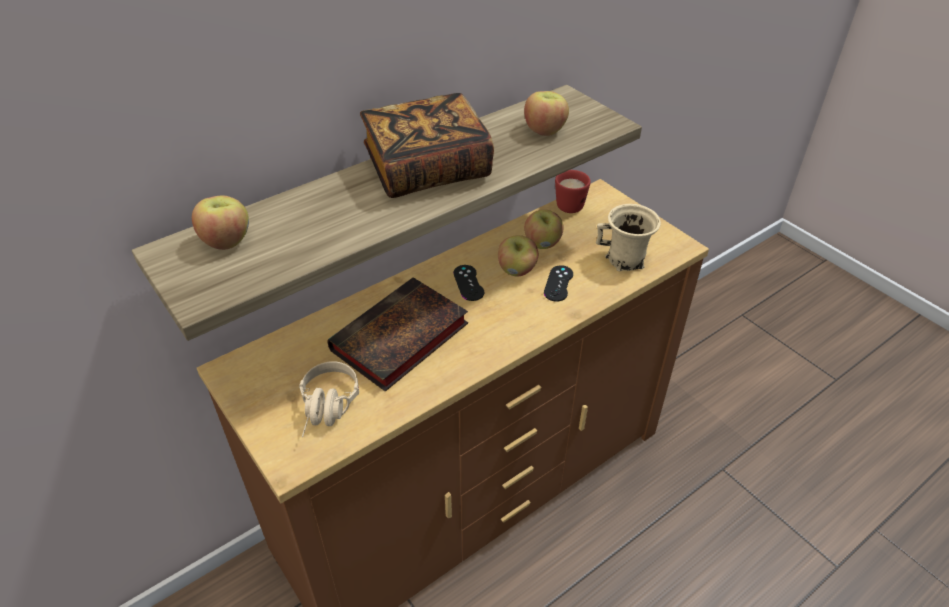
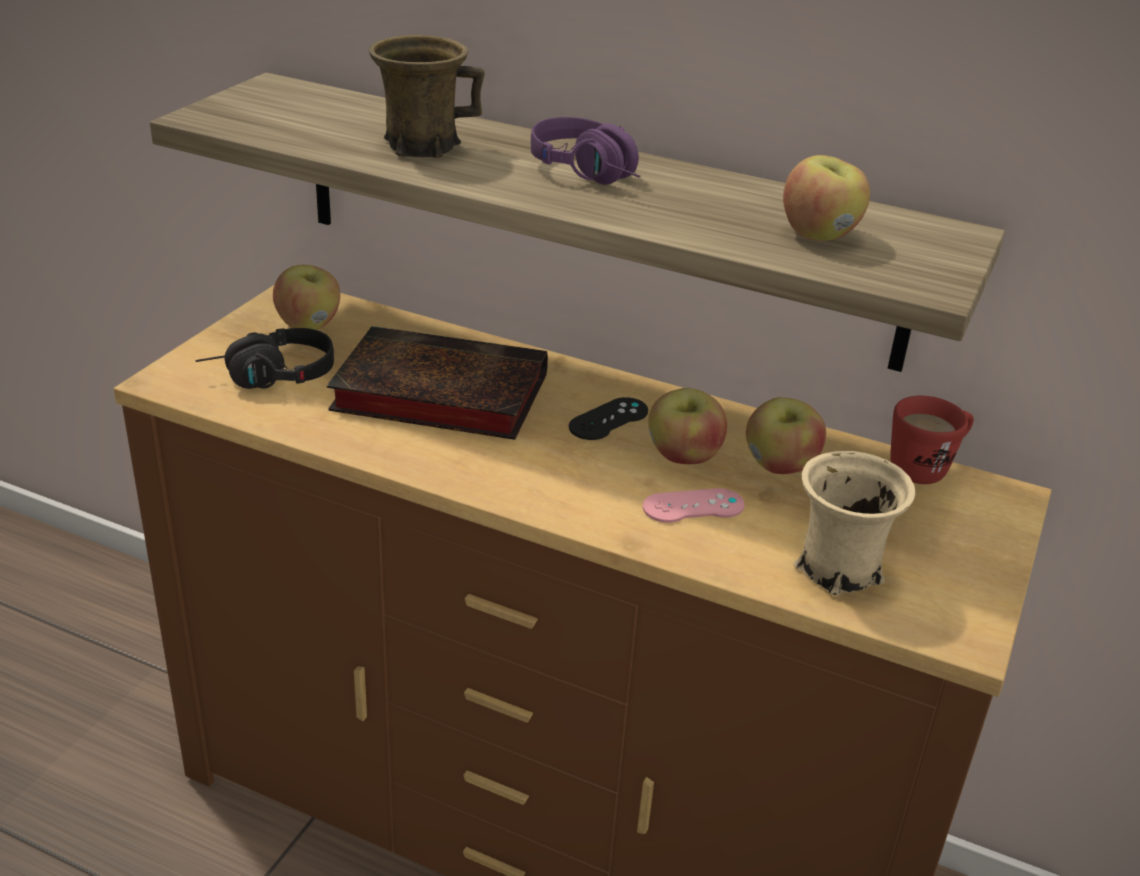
camera: 60 degrees right, 10 degrees down
(227, 241) = (317, 105): apple -> apple (309, 325)
(328, 410) = (268, 379): beige headphones -> black headphones
(336, 217) = (421, 145): none -> brown mug
(427, 169) = (594, 174): book -> purple headphones
(558, 283) = (693, 506): black game controller -> pink game controller

